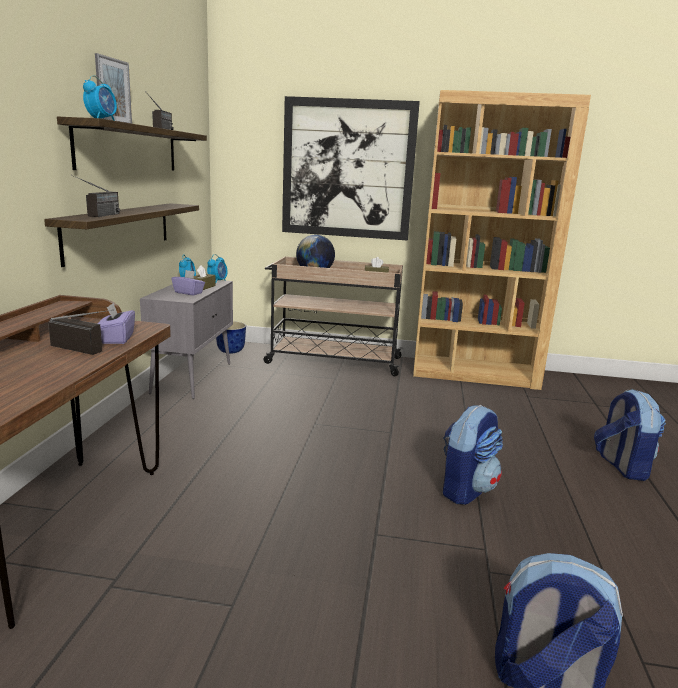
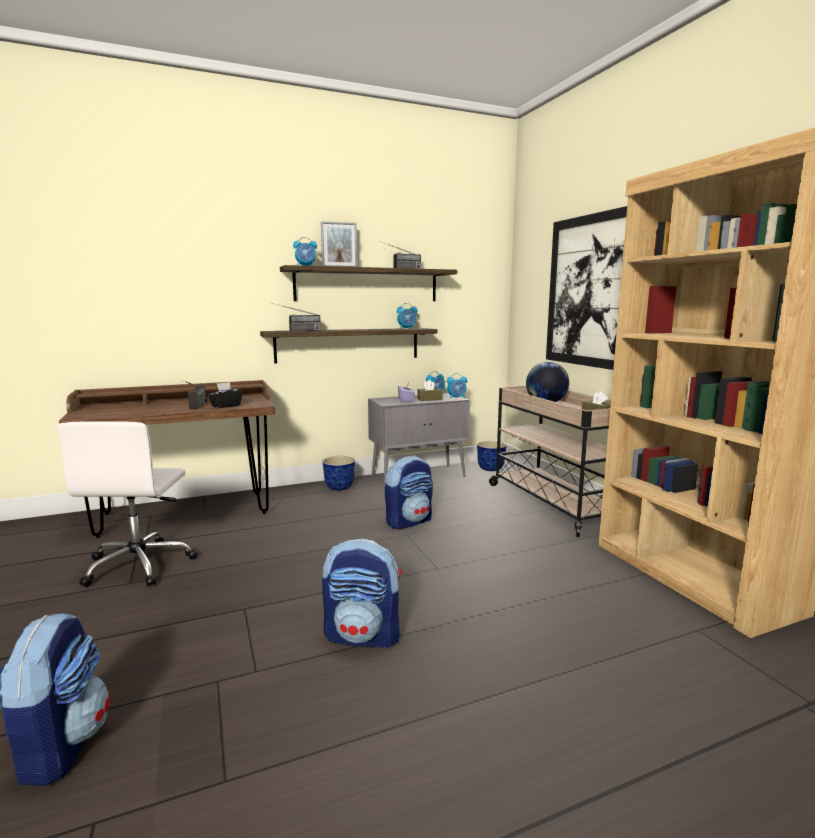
camera: 60 degrees right, 5 degrees down
(117, 339) = (226, 406): purple tissue box -> black tissue box
(151, 416) = (339, 487): none -> planter
(169, 205) = (407, 328): none -> alarm clock
(184, 591) = (140, 564): none -> white office chair
(621, 466) = (585, 763): backpack -> backpack (409, 521)

